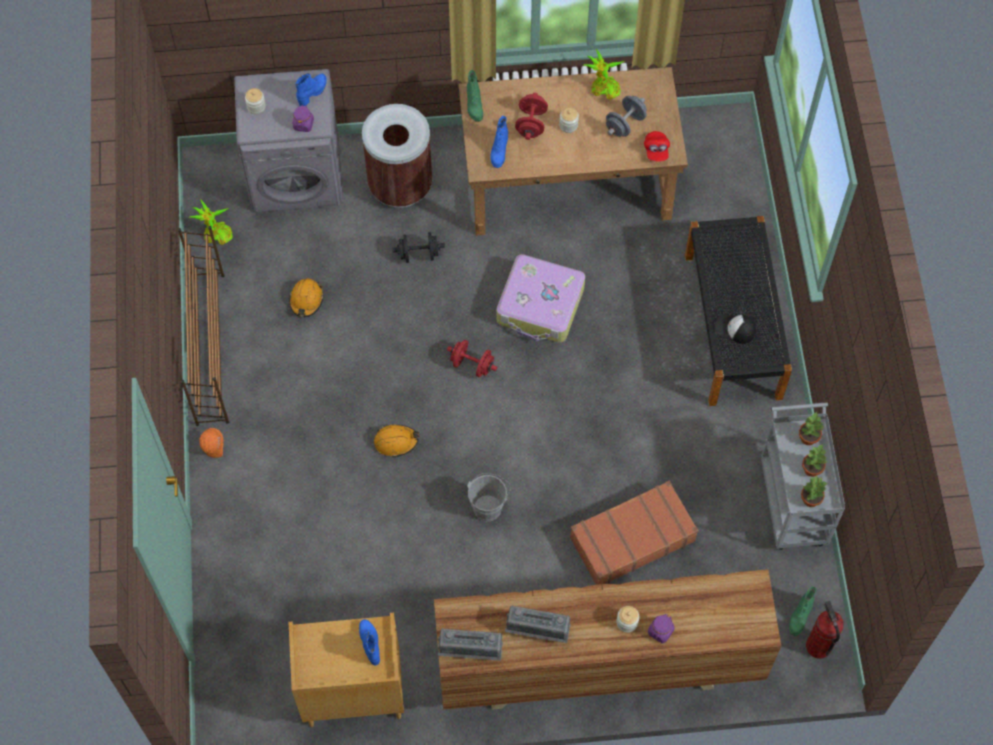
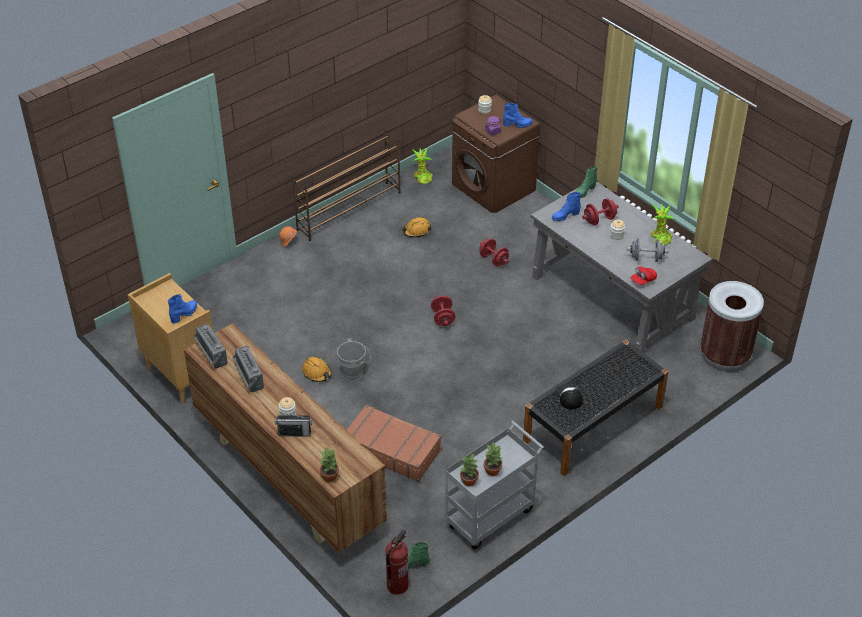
camera: 55 degrees right, 20 degrees down
(296, 175) = (492, 187): grey washing machine -> brown washing machine
(396, 441) = (360, 312): orange hard hat -> orange hard hat (317, 373)
(400, 185) = (531, 230): brown trash can -> brown trash can (725, 355)
(419, 254) = (493, 260): black dumbbell -> red dumbbell
(540, 306) = (513, 328): suitcase -> none
(568, 182) = (612, 297): brown desk -> grey desk
(660, 631) = (294, 433): purple jar -> radio
(808, 437) = (514, 457): potted plant -> potted plant (330, 476)

